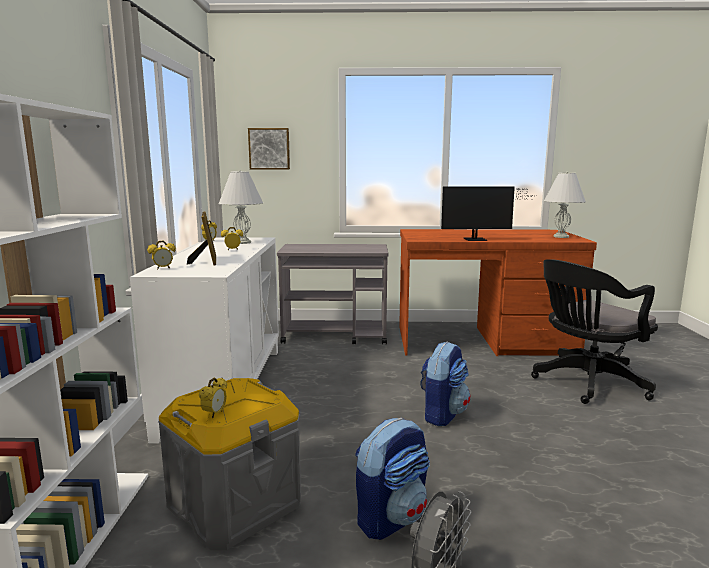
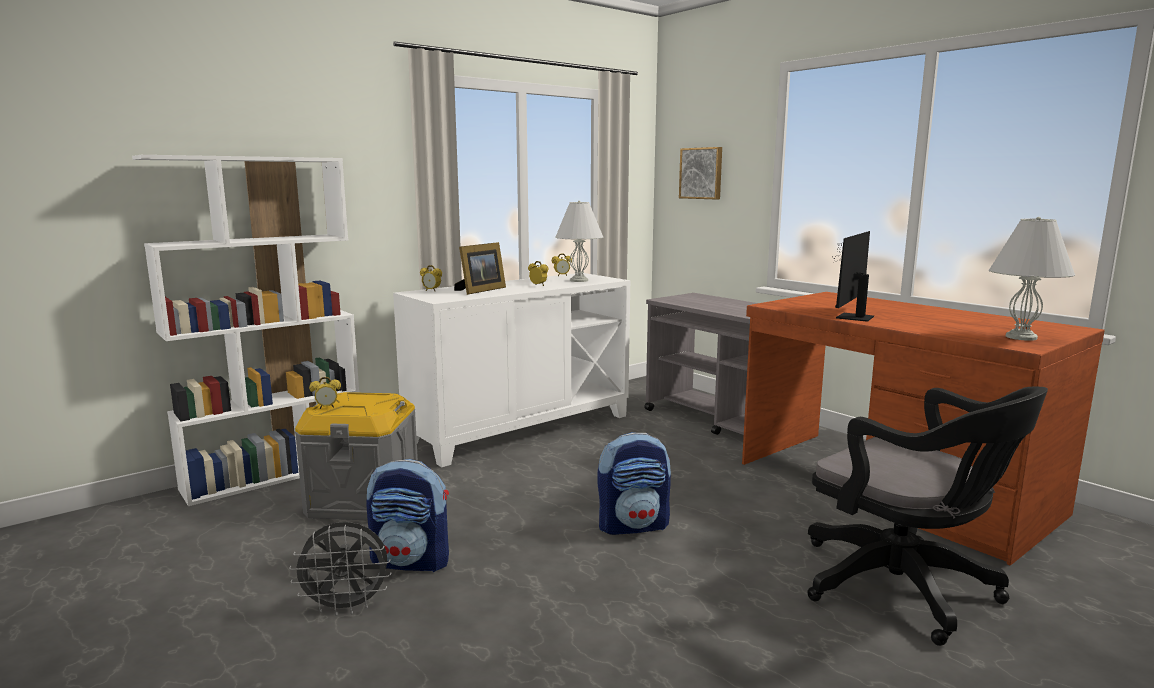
camera: 50 degrees right, 0 degrees up
(479, 239) = (852, 318): monitor -> monitor turned 75 degrees clockwise
(586, 383) = (905, 589): black office chair -> black office chair turned 150 degrees counterclockwise

